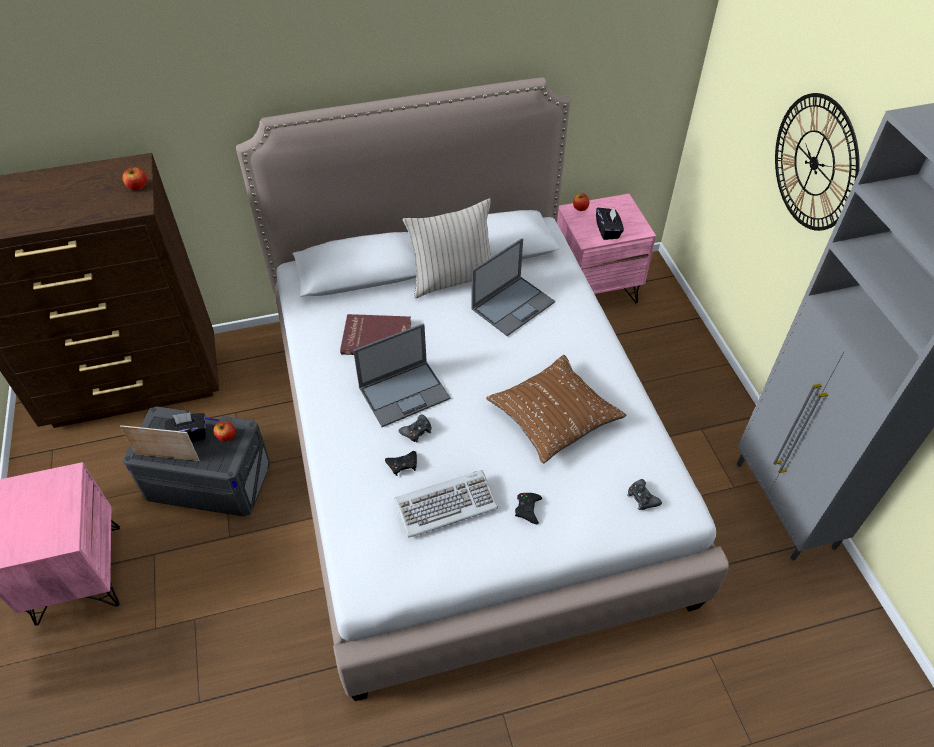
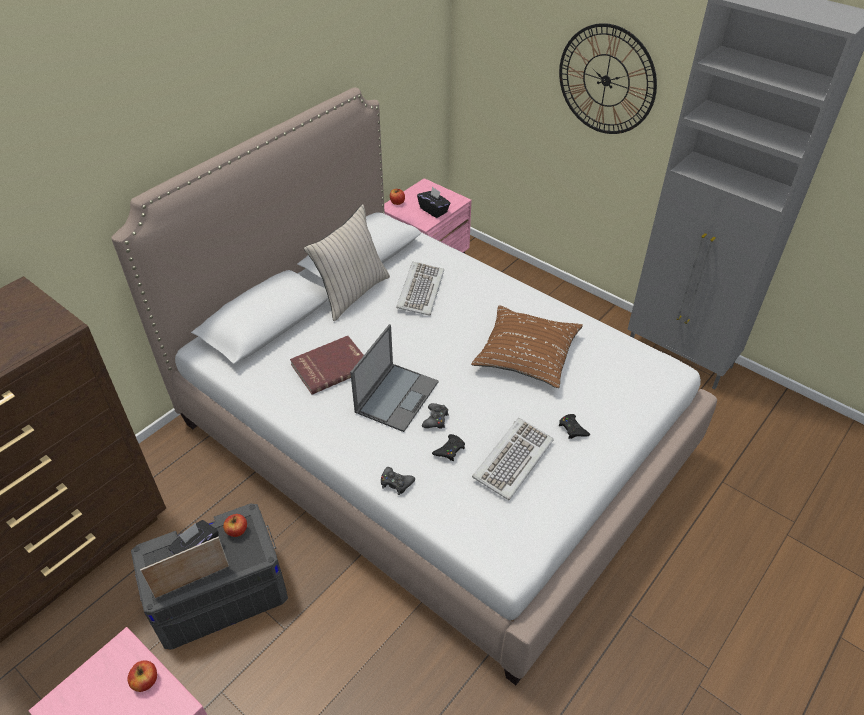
camera: 35 degrees left, 5 degrees down
(138, 186) = (42, 310): apple -> apple (146, 681)
(513, 305) = (420, 290): laptop -> keyboard
(642, 498) = (639, 377): black game controller -> black game controller (396, 483)

